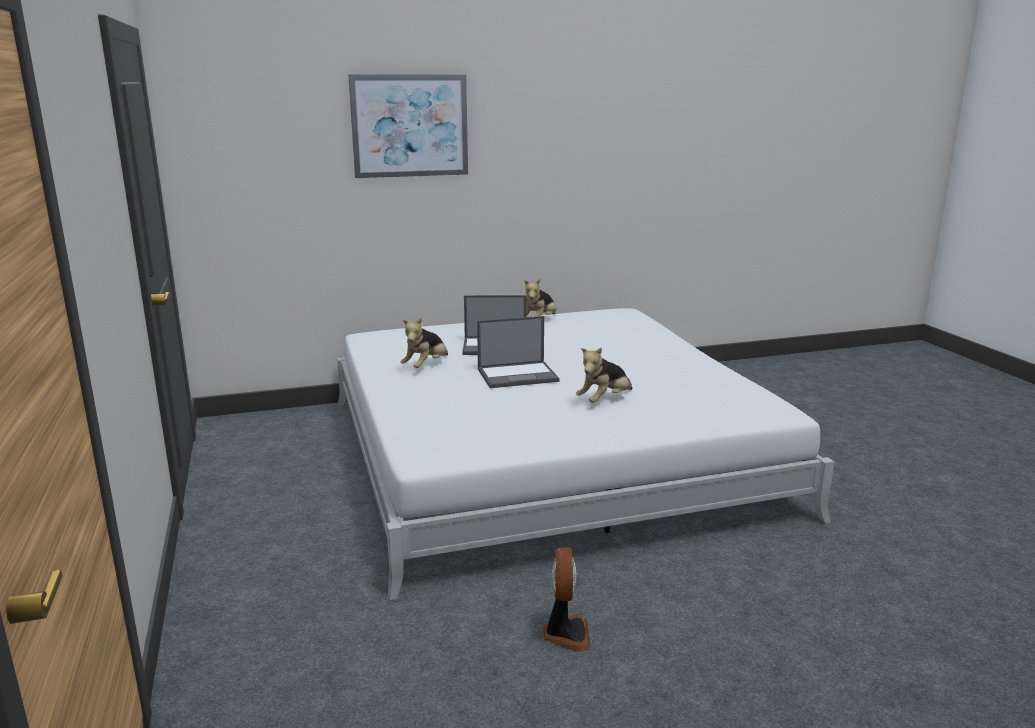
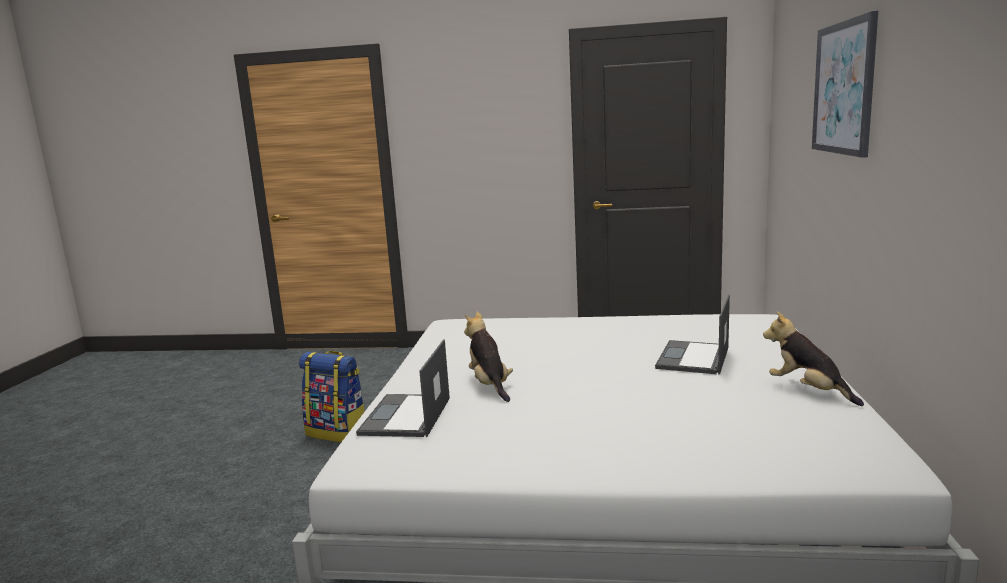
camera: 115 degrees right, 5 degrees down
(426, 366) = (645, 332): plush toy -> none
(518, 375) = (585, 357): laptop -> laptop (406, 417)
(565, 634) = (338, 432): fan -> backpack

